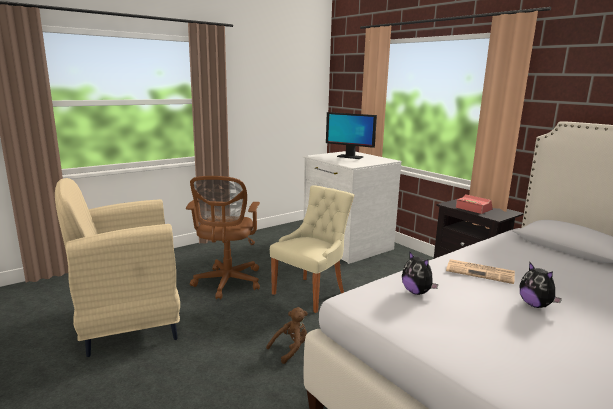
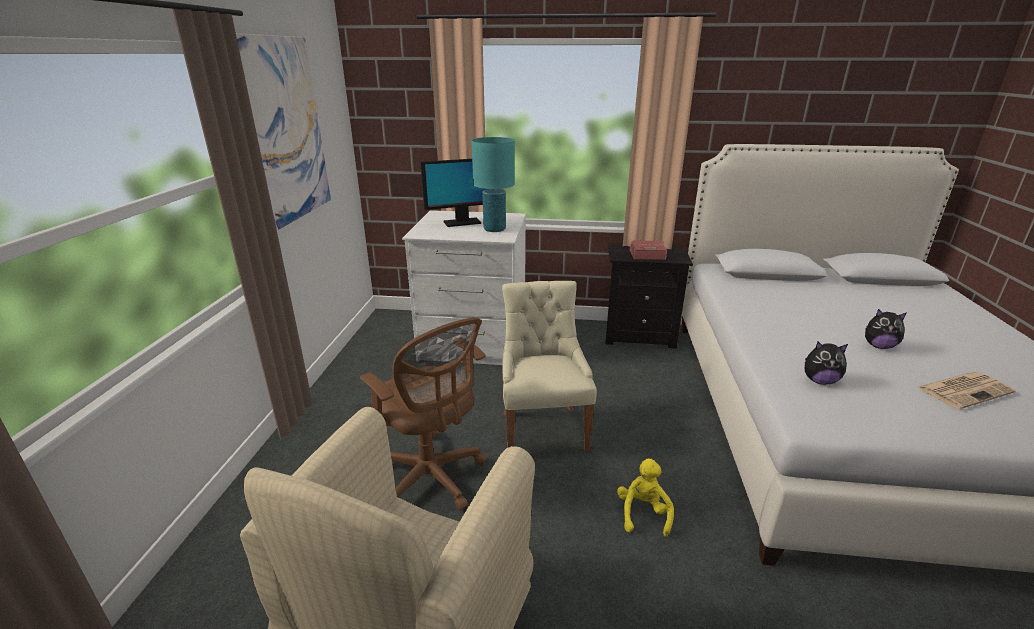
camera: 45 degrees left, 10 degrees up
(260, 87) = (284, 131): none -> picture
(290, 349) = (643, 513): brown plush toy -> yellow plush toy
(358, 162) = (495, 229): none -> turquoise table lamp
(481, 272) = (793, 330): newspaper -> newspaper (964, 390)

